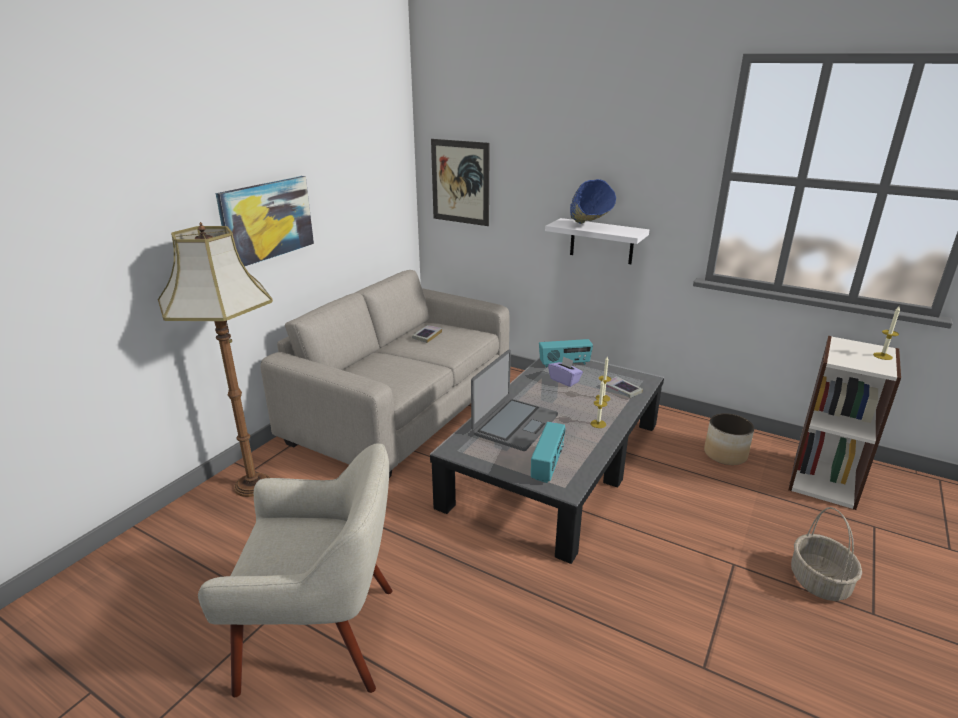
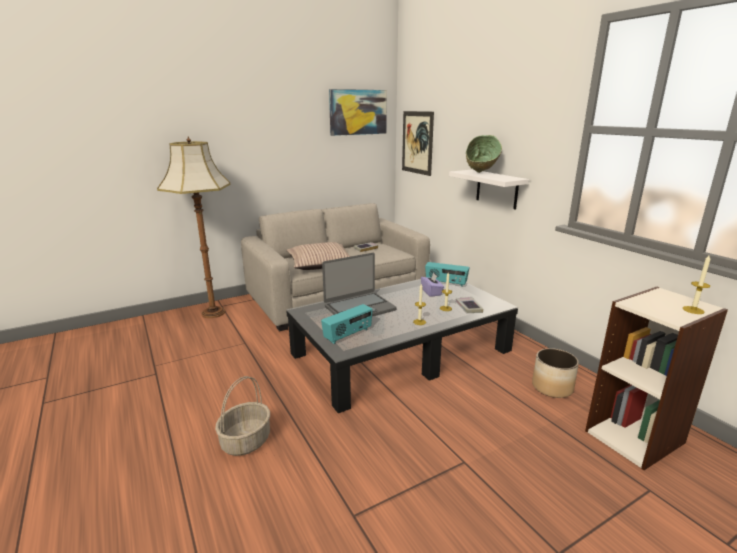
camera: 30 degrees right, 5 degrees down
(267, 220) = (258, 149): picture -> picture (358, 112)
(322, 636) = (159, 394): beige armchair -> none
(401, 374) = (320, 264): none -> pillow
(589, 226) = (481, 174): blue bowl -> green bowl
(818, 581) = (531, 505): basket -> basket (246, 441)

